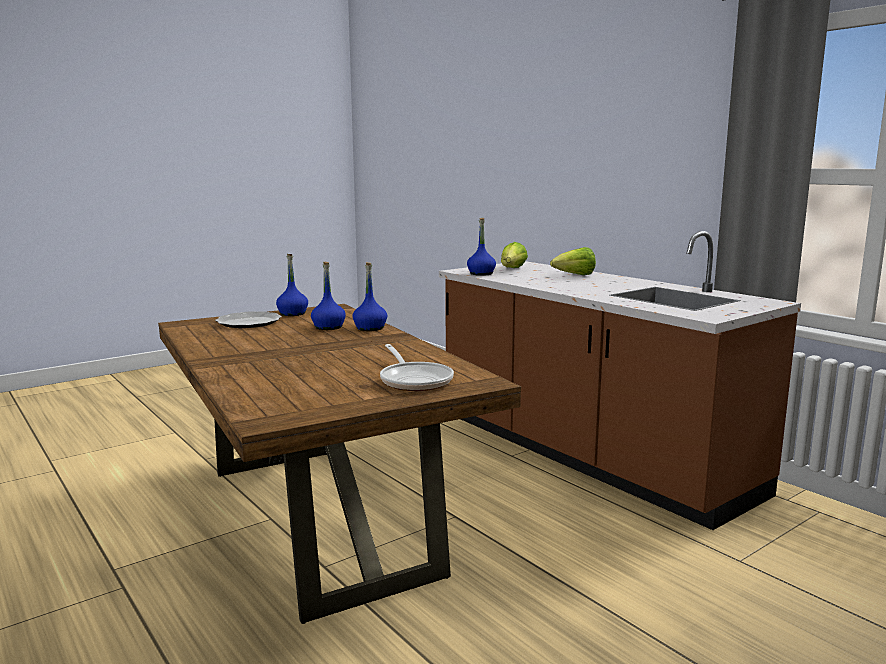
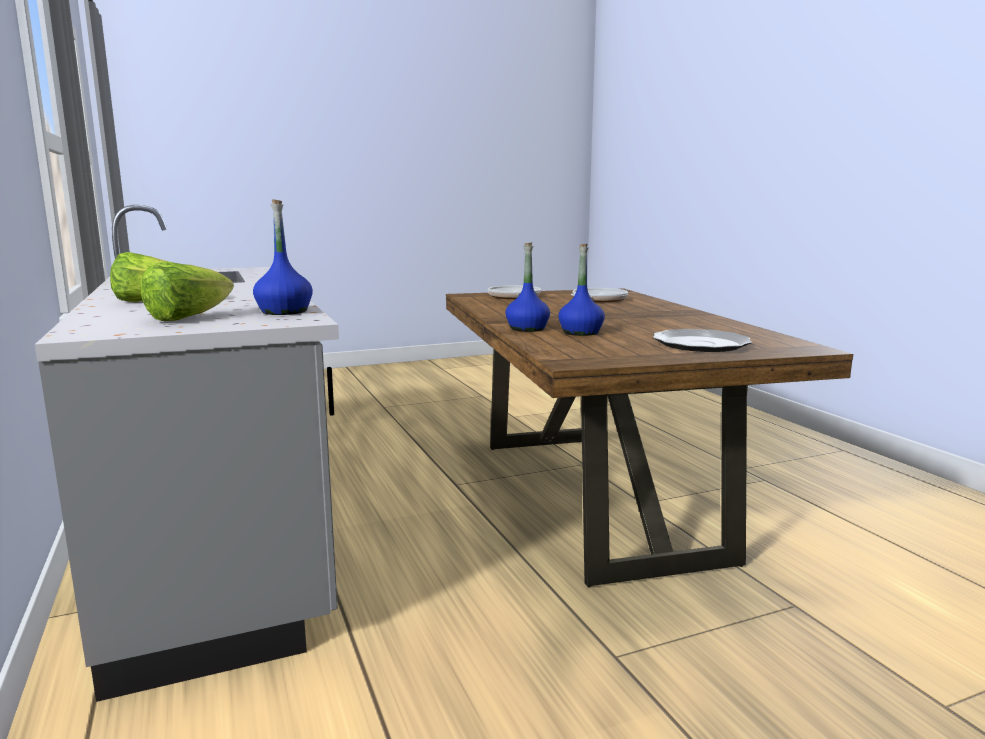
camera: 165 degrees left, 0 degrees up
(292, 313) = (643, 354): blue bottle -> none
(303, 381) = (597, 300): none -> frying pan
(588, 454) = (220, 533): brown counter -> grey counter

